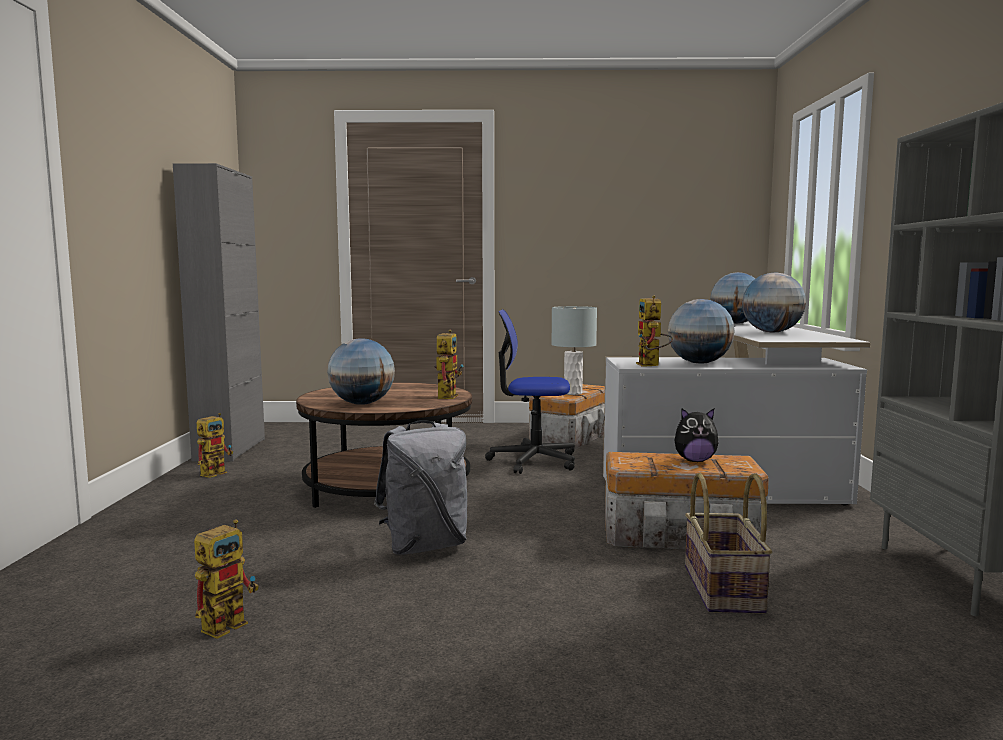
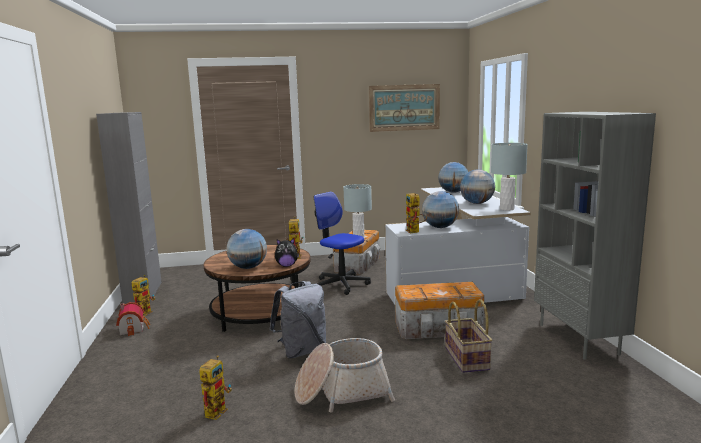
camera: 10 degrees left, 5 degrees up
(185, 491) = (134, 328): none -> toy house
(464, 619) = (342, 392): none -> basket
(533, 461) = (341, 284): office chair -> office chair turned 45 degrees clockwise
(663, 194) = (404, 107): none -> picture
(694, 461) = (444, 288): plush toy -> plush toy (287, 265)
(825, 338) = (507, 209): none -> grey table lamp

